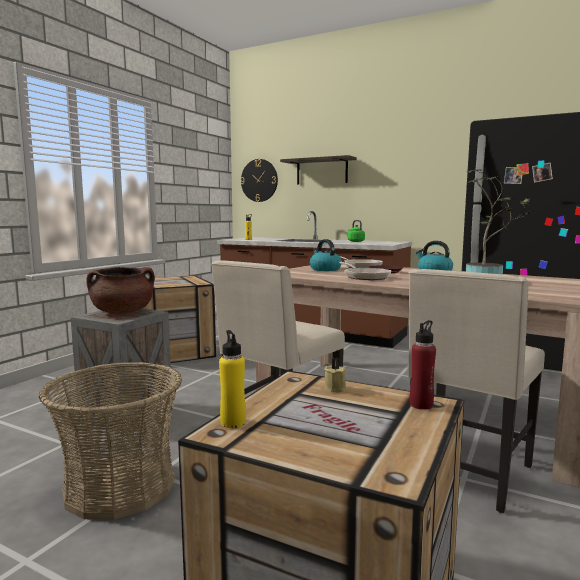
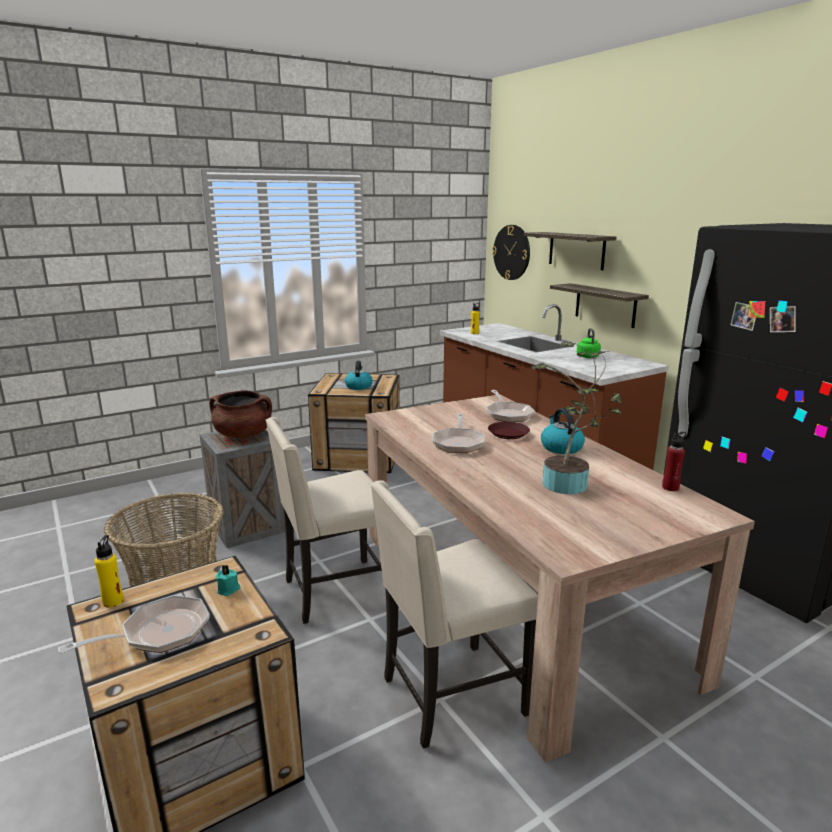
camera: 30 degrees right, 10 degrees up
(324, 269) = (454, 415): kettle -> kettle (358, 386)
(336, 388) = (229, 590): beige candle -> turquoise candle
(339, 428) = (158, 633): none -> frying pan
(351, 208) = (605, 305): none -> shelf
(421, 405) = (251, 632): red bottle -> red bottle (670, 487)

